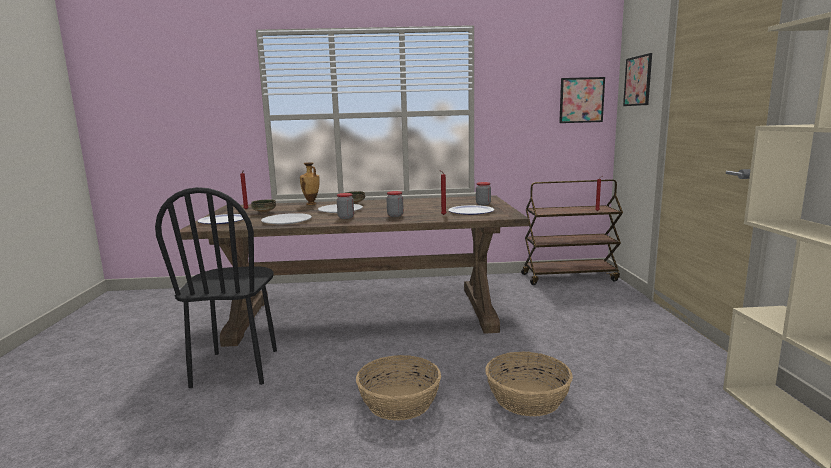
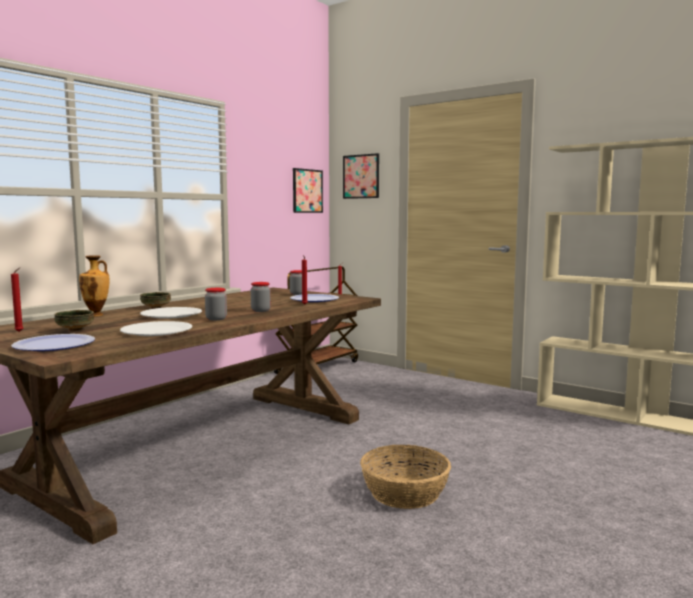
camera: 50 degrees left, 5 degrees down
(236, 368) = (179, 549): black chair -> none
(526, 398) = (469, 451): basket -> none

